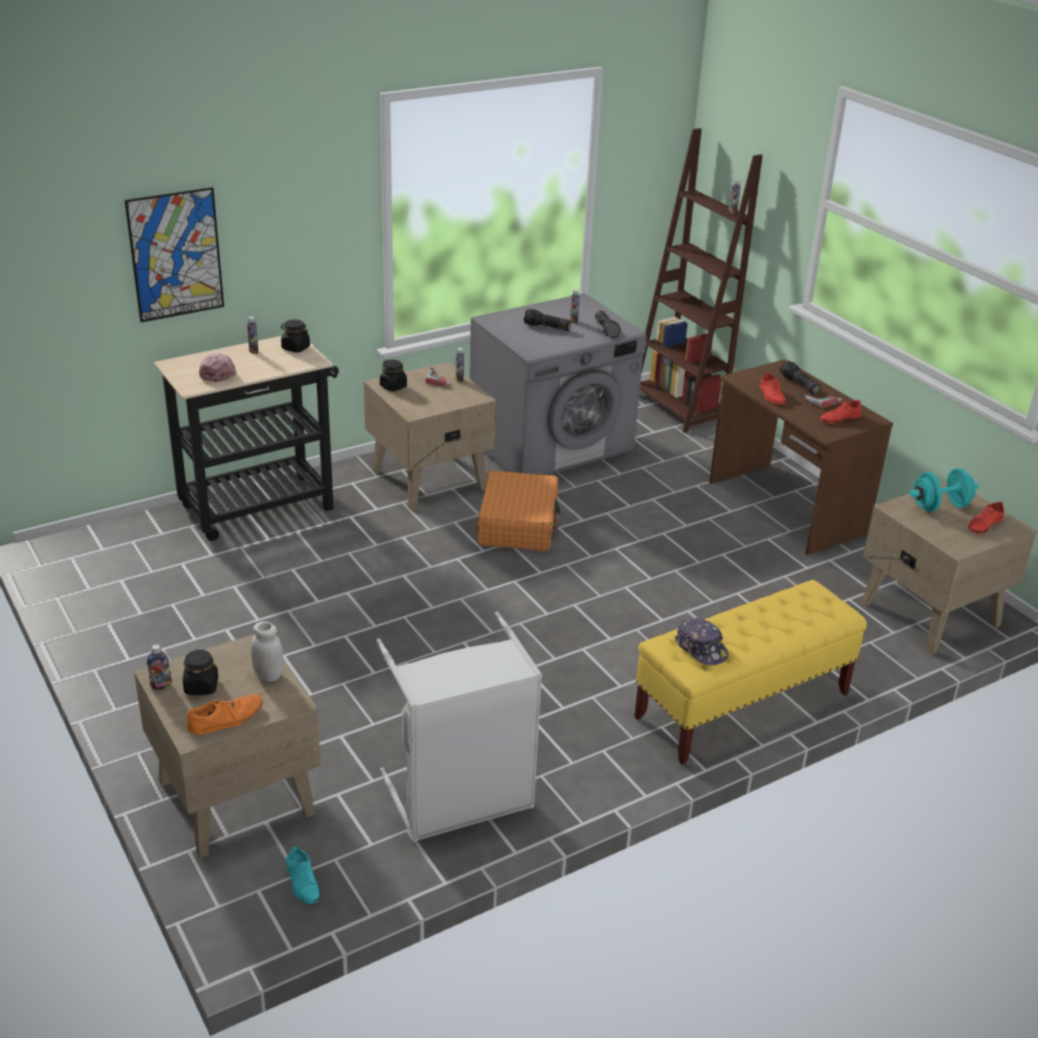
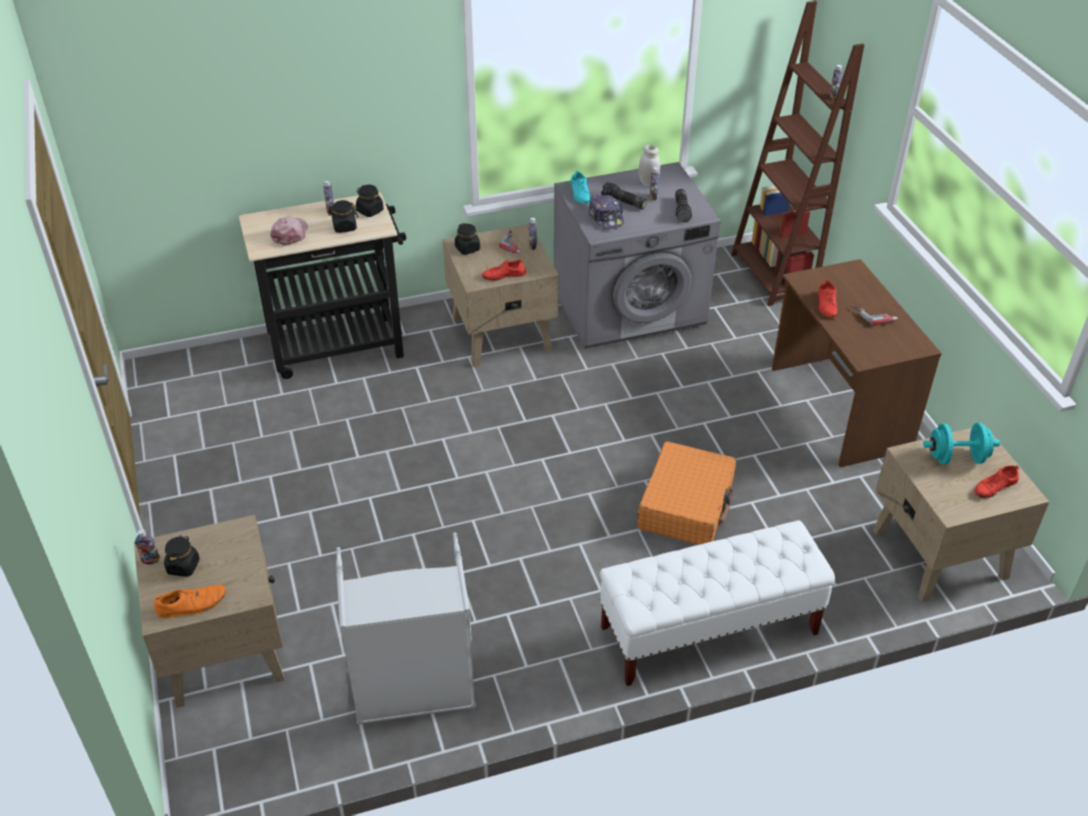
camera: 15 degrees right, 10 degrees up
(175, 255) = (257, 121): picture -> none
(268, 675) = (243, 563): white jar -> white jar (648, 183)
(274, 363) = (344, 227): none -> black jar
(303, 882) = (252, 747): turquoise shoe -> turquoise shoe (580, 193)
(518, 524) = (568, 395): orange suitcase -> orange suitcase (686, 505)
(701, 648) = (655, 586): cap -> cap (606, 217)
(742, 706) = (708, 631): yellow bench -> white bench
(798, 384) = (861, 293): flashlight -> none
(840, 418) = (886, 341): red shoe -> red shoe (504, 275)

